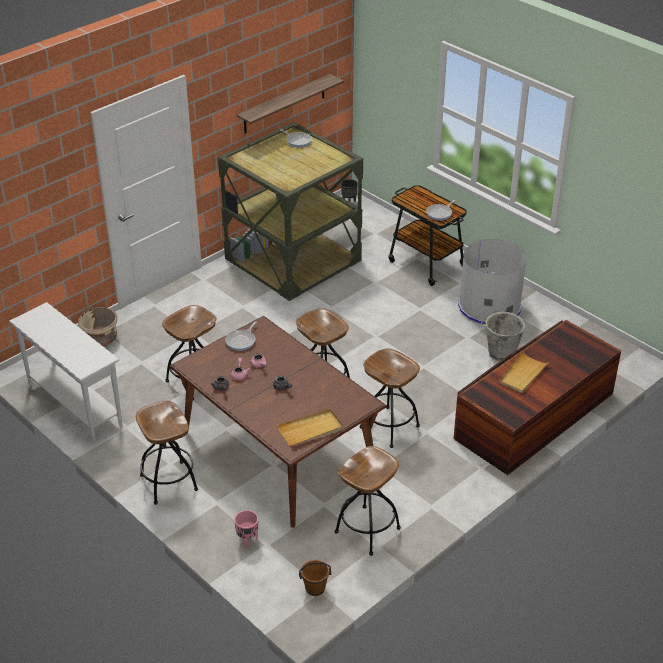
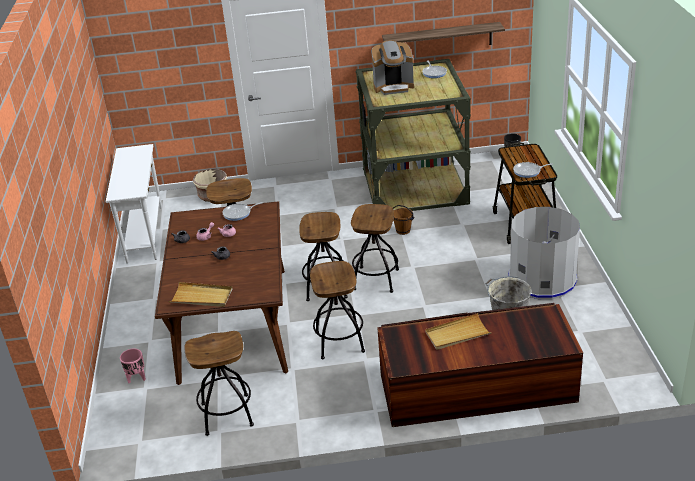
camera: 40 degrees right, 5 degrees down
(168, 482) = (138, 311): brown stool -> brown stool (376, 279)
(278, 166) = (393, 87): none -> coffee machine
(315, 588) = (137, 438): brown bucket -> brown bucket (403, 230)

